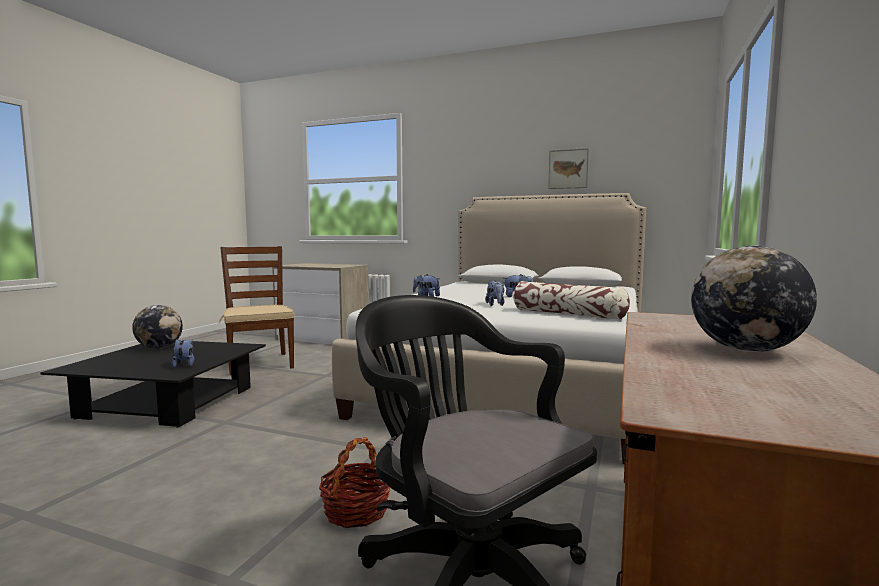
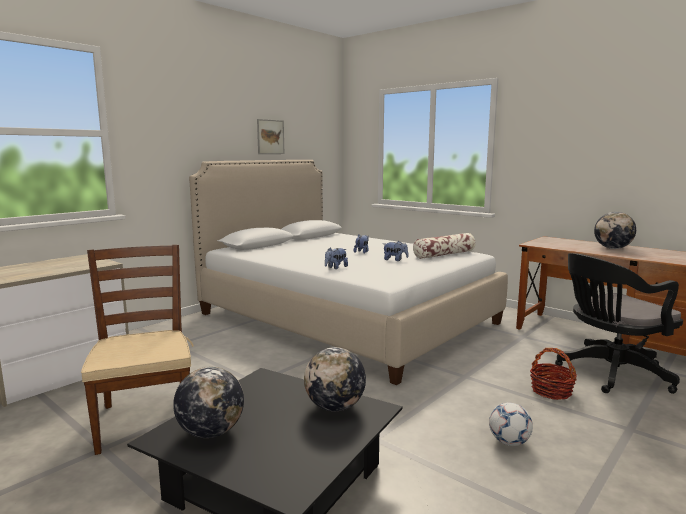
camera: 70 degrees left, 5 degrees up
(184, 365) = (335, 407): plush toy -> globe
(205, 481) = (509, 442): none -> football
(259, 363) = (146, 420): brown chair -> brown chair turned 75 degrees clockwise

